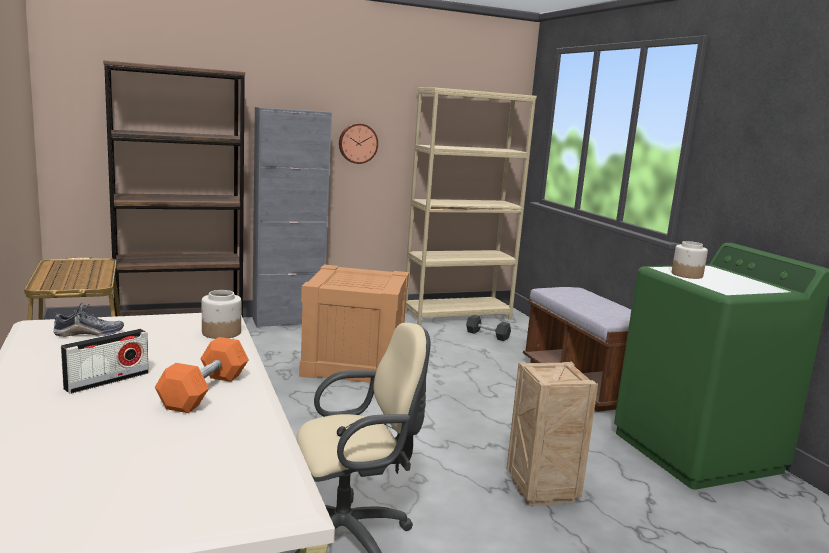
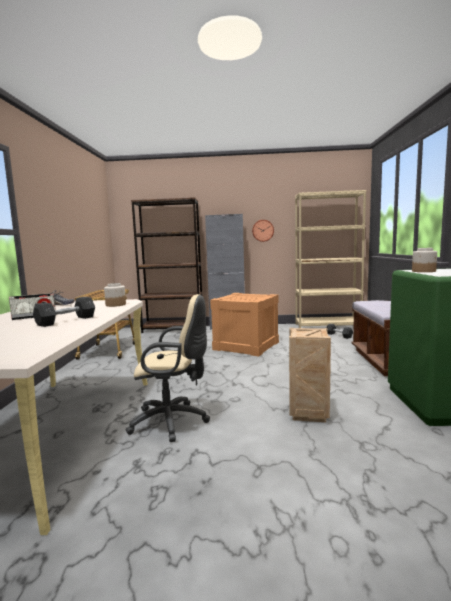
camera: 25 degrees right, 5 degrees down
(204, 391) = (66, 321): orange dumbbell -> grey dumbbell

